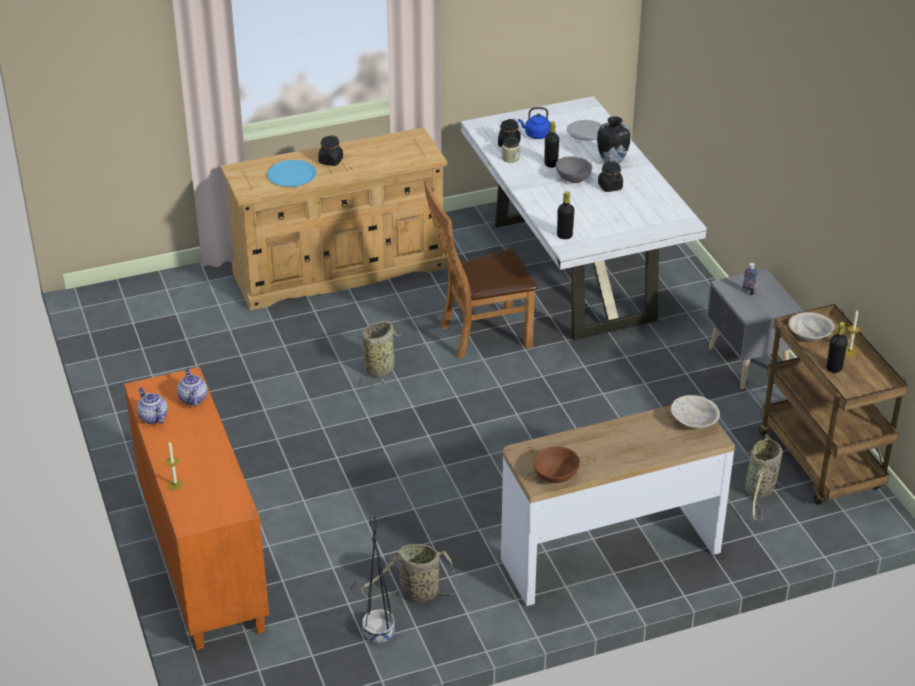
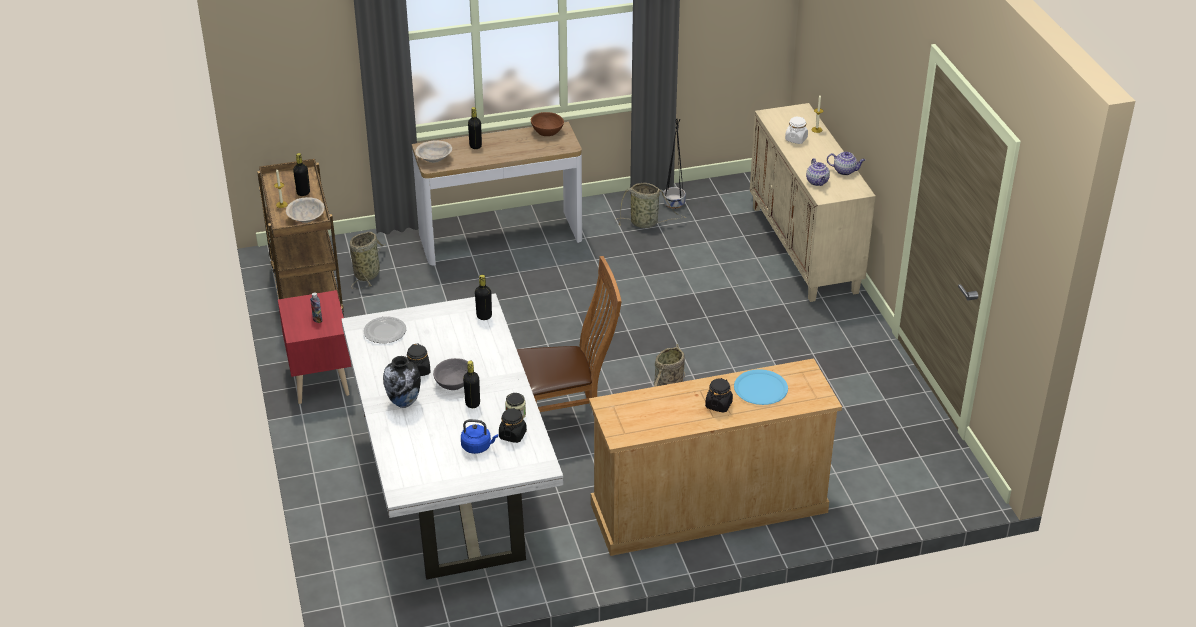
camera: 175 degrees left, 0 degrees up
(152, 417) = (845, 171): teapot -> teapot turned 45 degrees counterclockwise
(201, 562) = (805, 249): orange cabinet -> beige cabinet
(207, 466) = (796, 139): none -> white jar
(587, 132) = (417, 448): plate -> plate (384, 331)
(647, 445) = (475, 146): none -> black bottle
(747, 364) = (321, 377): grey nightstand -> red nightstand

